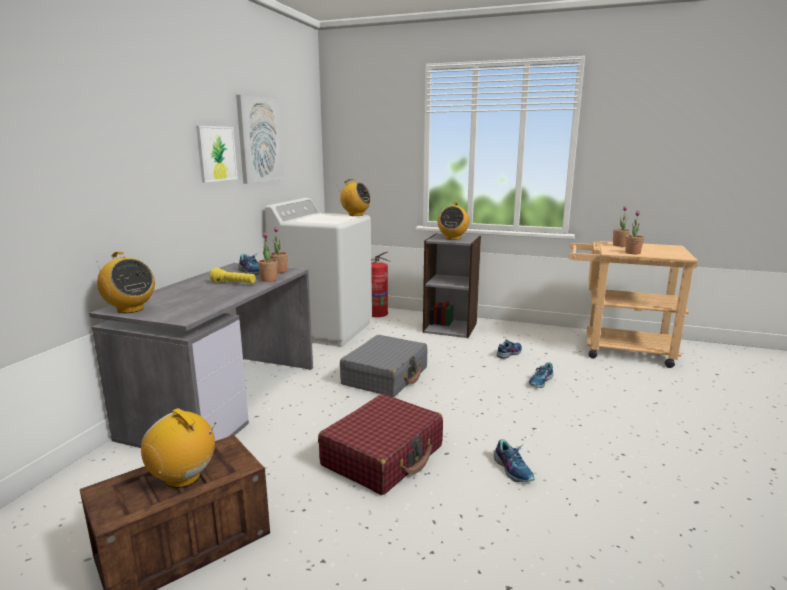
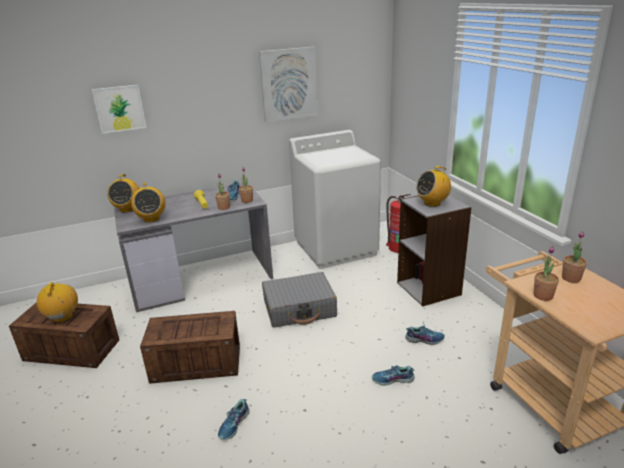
camera: 50 degrees right, 10 degrees up
(216, 153) = (233, 101): picture -> picture (119, 108)
(355, 215) = (366, 157): radio -> radio (151, 219)
(383, 456) = (198, 363): red suitcase -> crate

